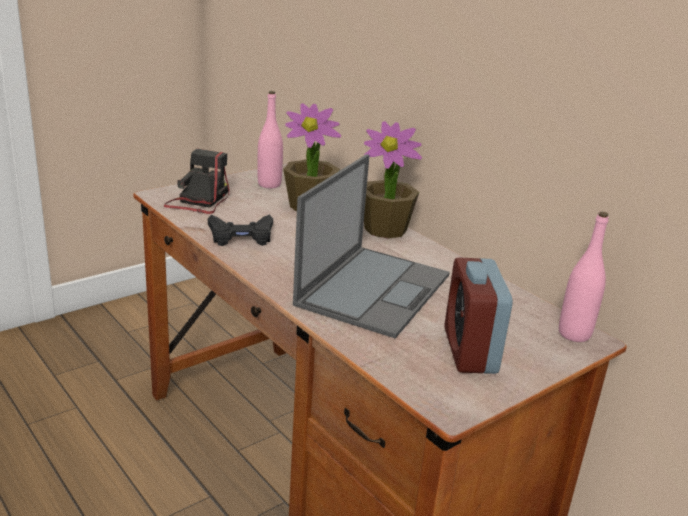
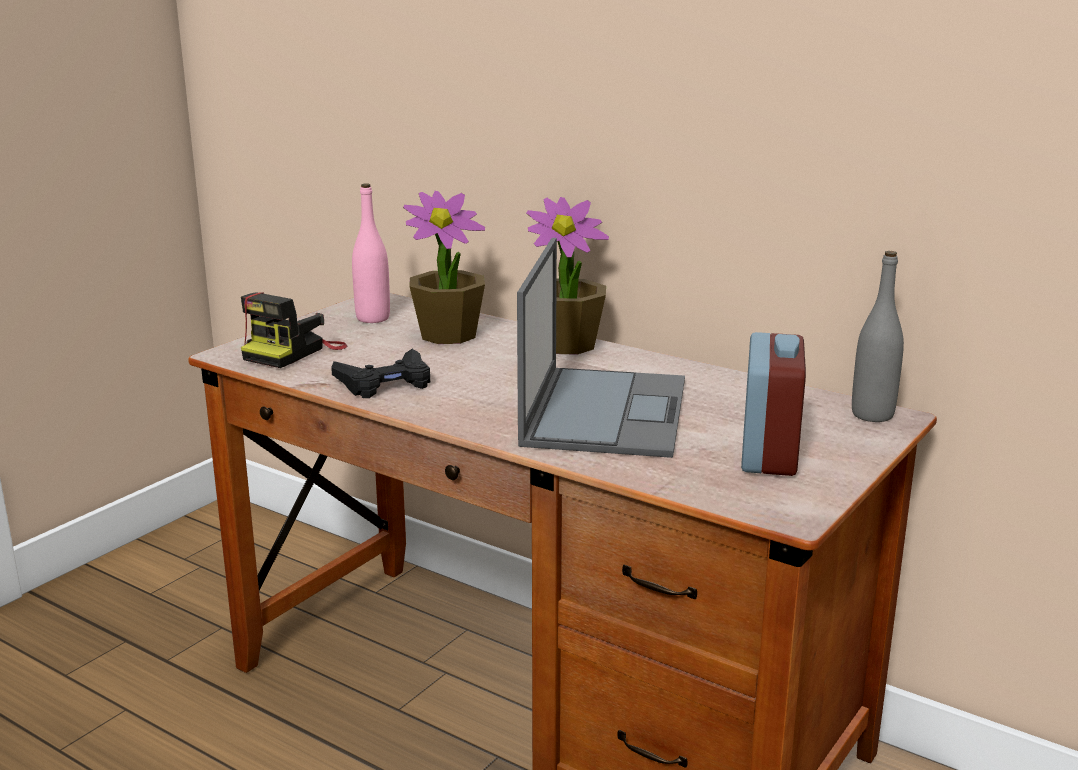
camera: 15 degrees left, 5 degrees down
(199, 201) = (293, 352): camera -> camera turned 150 degrees counterclockwise
(470, 351) = (769, 453): alarm clock -> alarm clock turned 150 degrees counterclockwise
(574, 334) = (872, 415): pink bottle -> grey bottle

